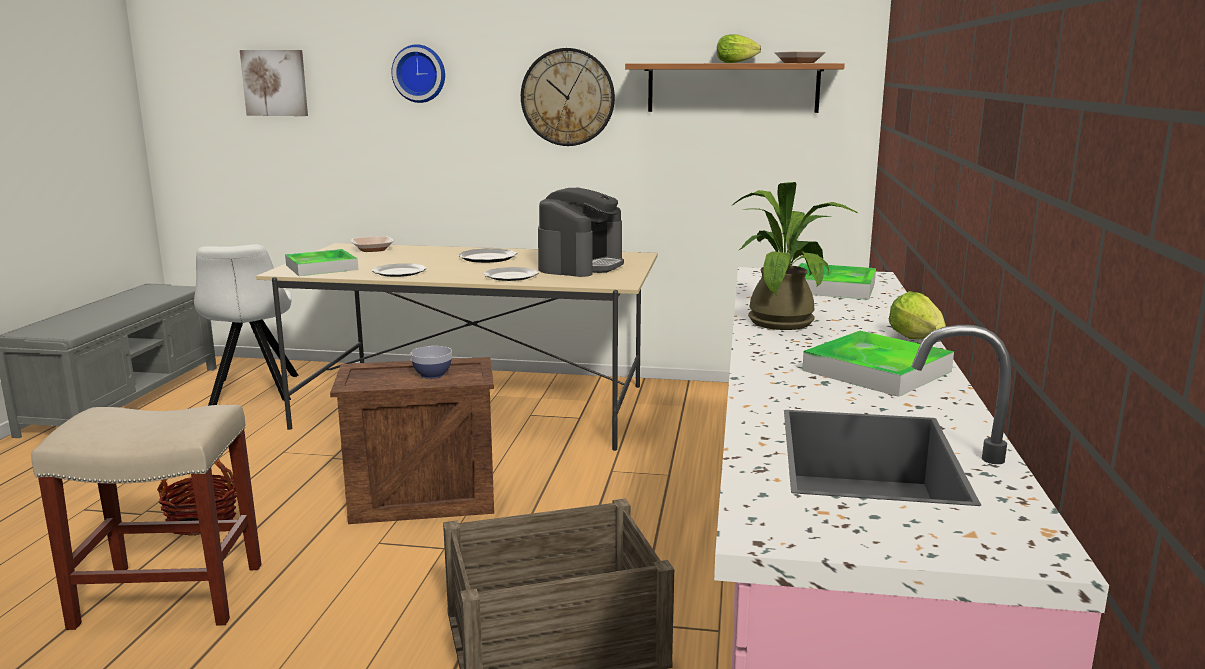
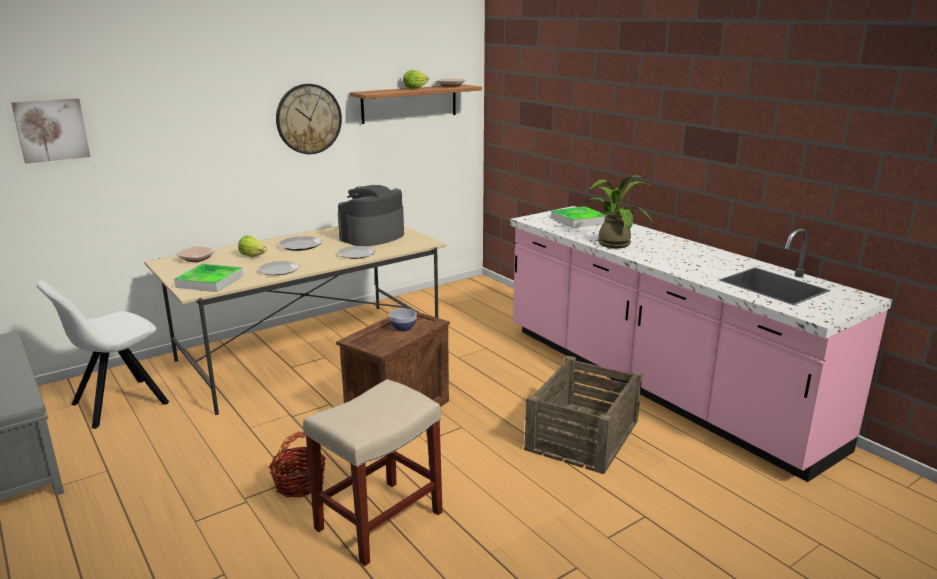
camera: 45 degrees left, 5 degrees up
(254, 391) = (119, 404): white chair -> white chair turned 105 degrees clockwise
(420, 73) = (193, 110): wall clock -> none
(581, 265) = (372, 236): coffee machine -> coffee machine turned 120 degrees counterclockwise
(877, 371) = (697, 255): tray -> none
(918, 340) = (672, 238): lettuce -> lettuce (254, 256)

